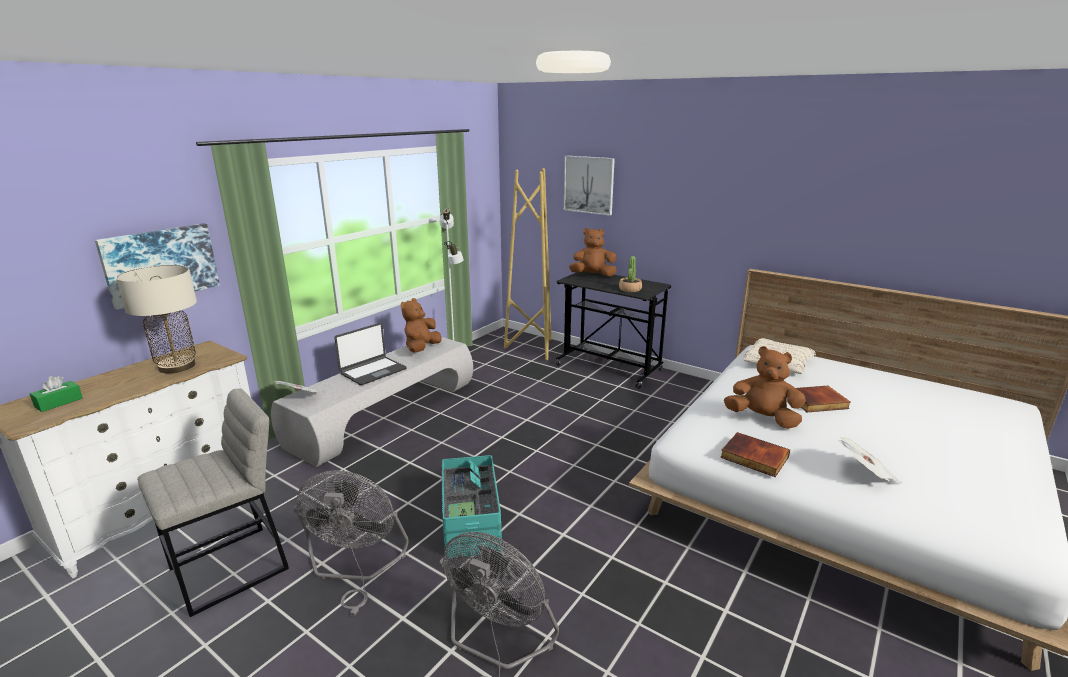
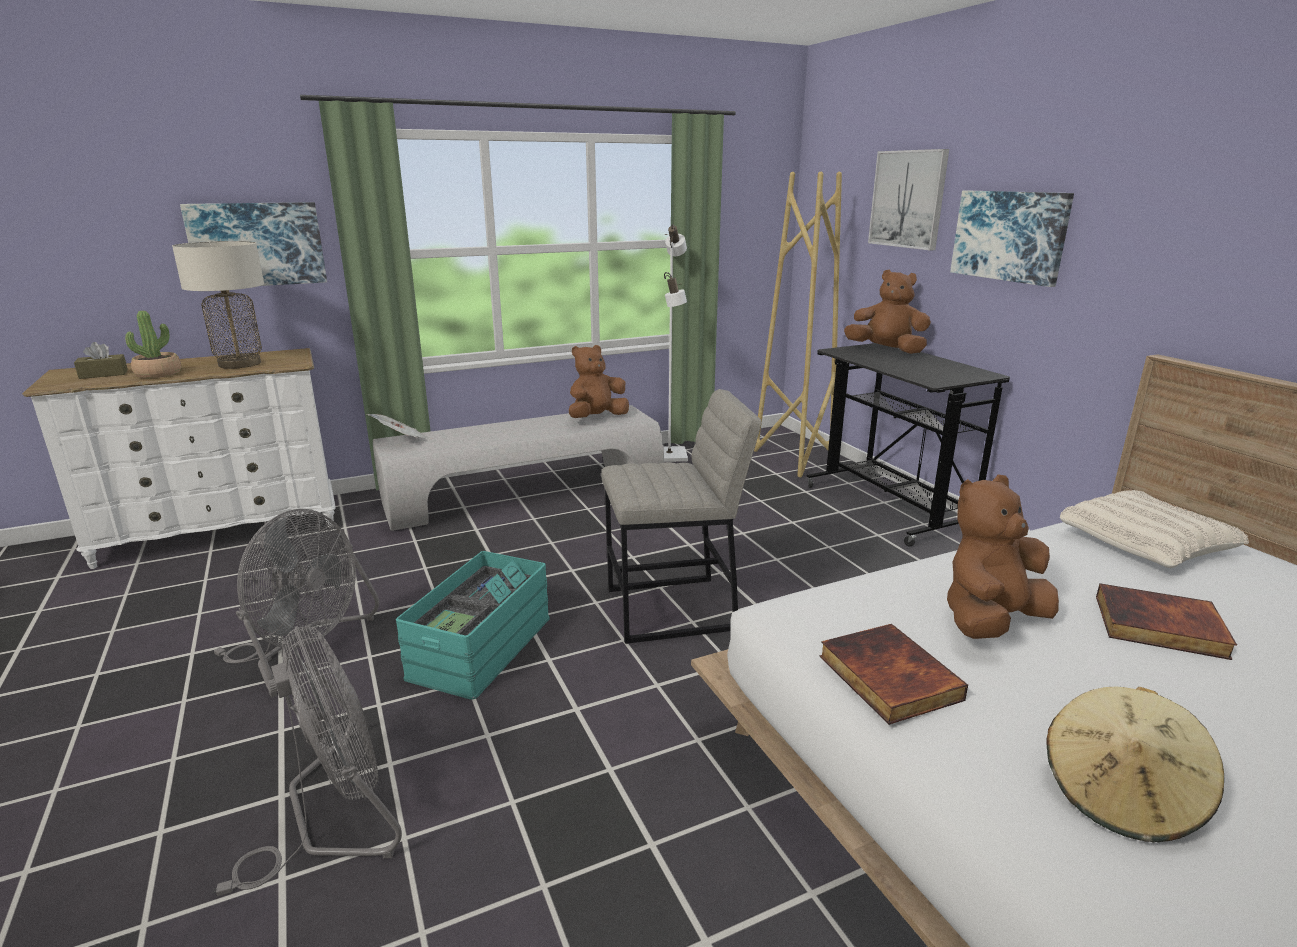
camera: 30 degrees right, 0 degrees up
(59, 402) = (103, 374): green tissue box -> brown tissue box
(232, 567) = (206, 606): grey chair -> grey chair (674, 608)
(352, 568) = (300, 651): grey fan -> grey fan turned 75 degrees clockwise
(372, 371) = (509, 431): laptop -> none
(630, 289) = (922, 373): potted plant -> potted plant (158, 374)
(659, 208) = (1010, 236): none -> picture
(762, 418) = (990, 621): brown plush toy -> brown plush toy turned 90 degrees counterclockwise
(866, 474) = (1121, 795): newspaper -> beige hat

